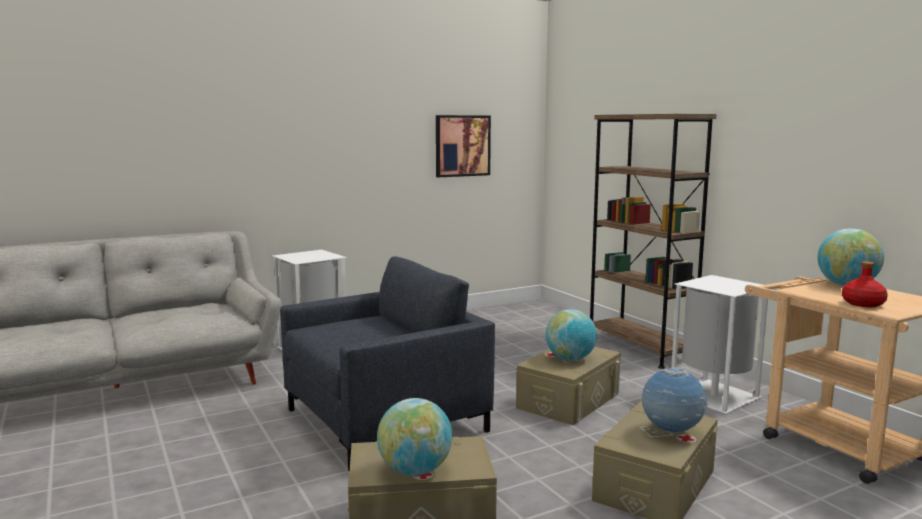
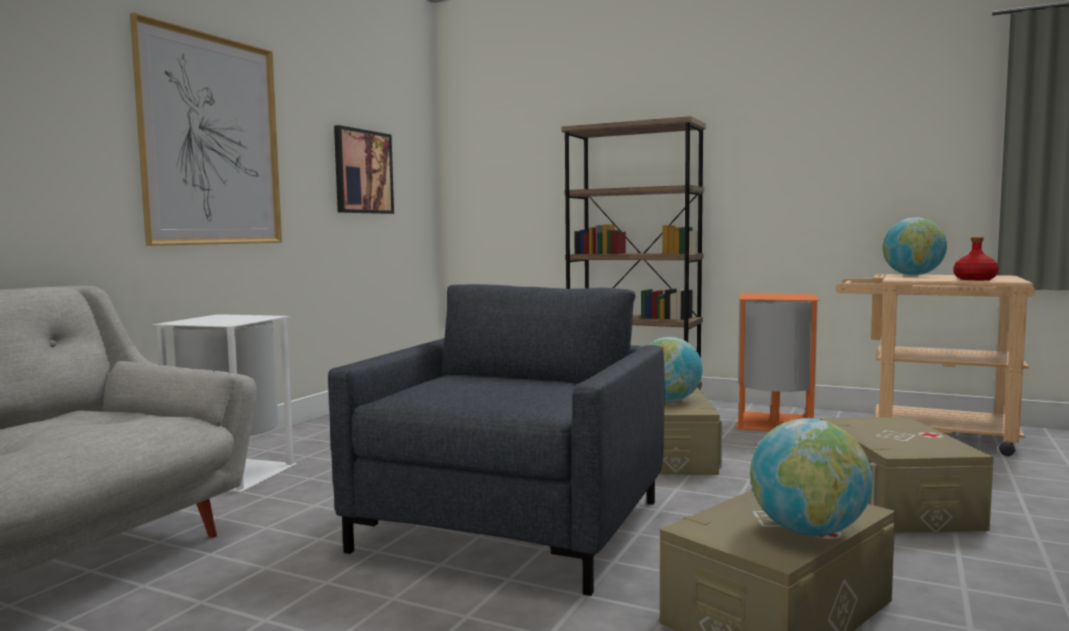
camera: 35 degrees left, 5 degrees down
(332, 138) = (212, 140): none -> picture
(671, 432) = (909, 433): globe -> none
(716, 396) = (776, 422): white trash can -> orange trash can

